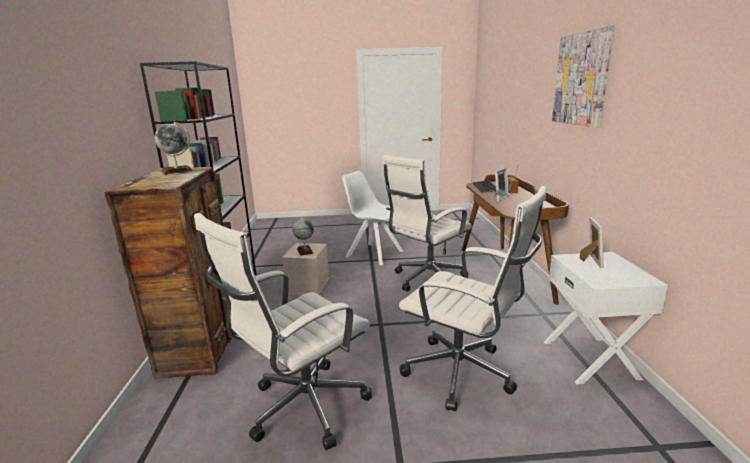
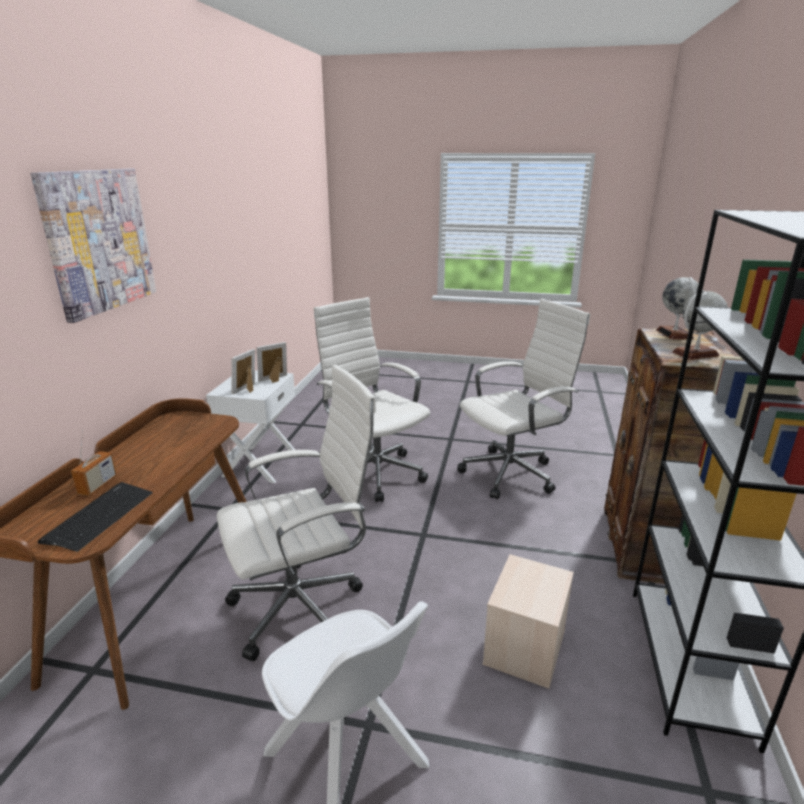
camera: 165 degrees left, 5 degrees up
(305, 251) = (531, 582): globe -> globe (674, 334)
(498, 198) = (164, 465): picture frame -> picture frame (274, 379)

